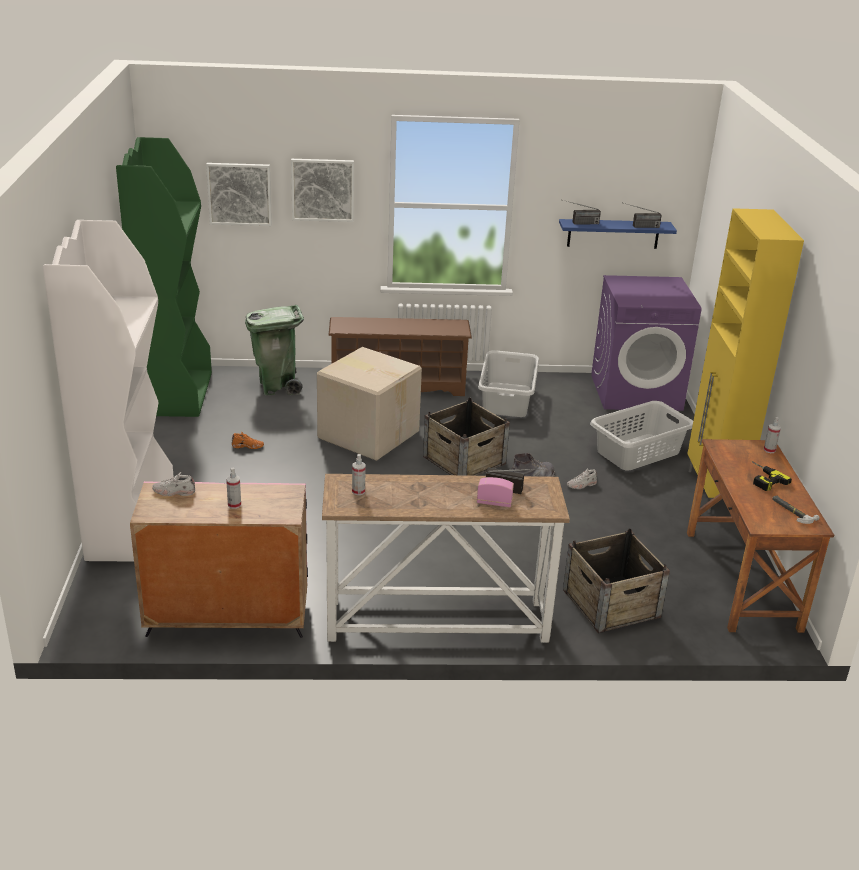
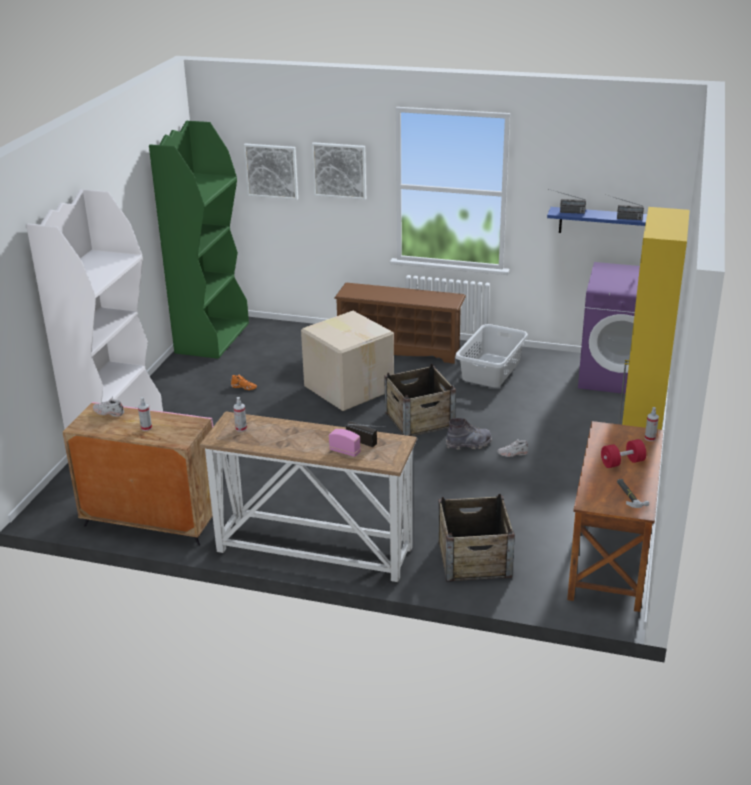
camera: 20 degrees right, 0 degrees up
(277, 386) = (296, 339): green trash can -> none
(637, 452) = (585, 430): grey laundry basket -> none
(762, 478) = (622, 462): power drill -> red dumbbell

